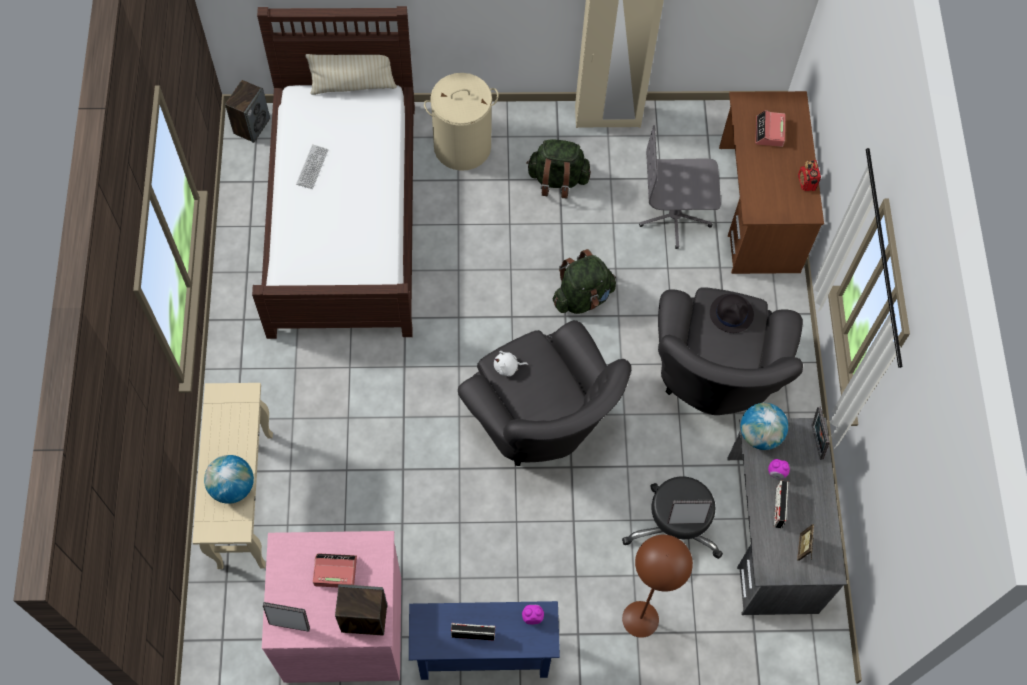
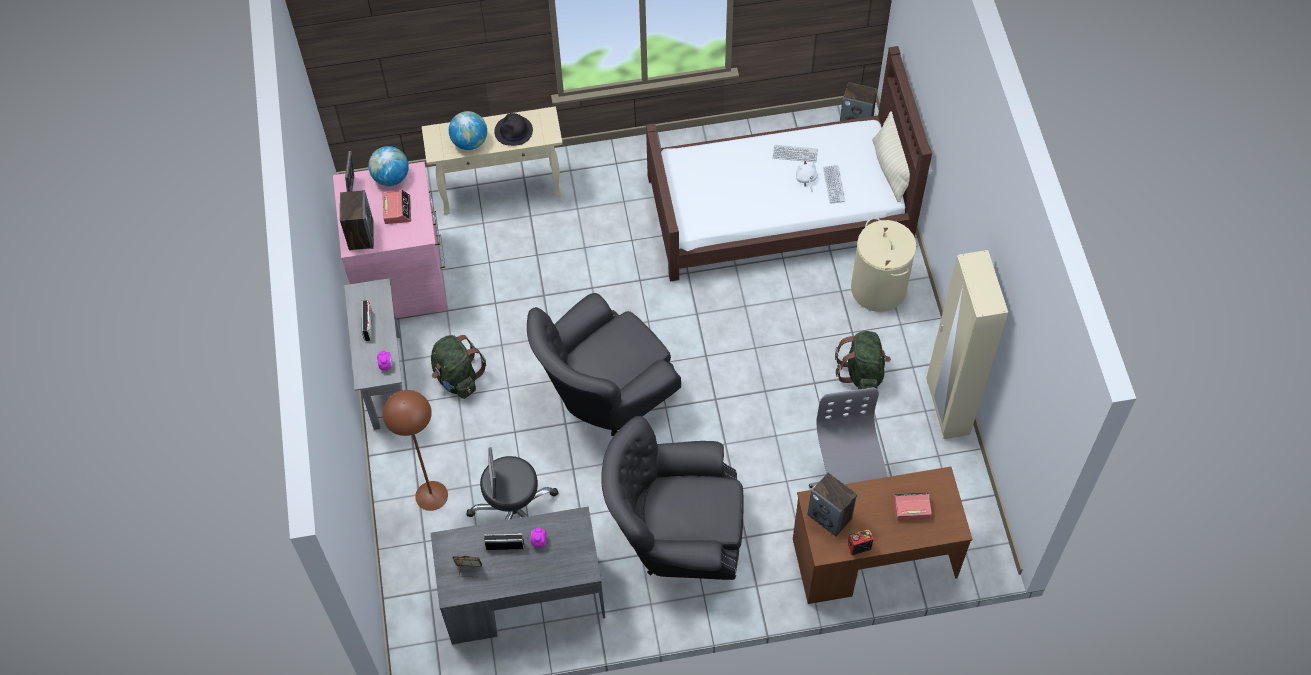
camera: 85 degrees right, 5 degrees down
(361, 139) = (833, 185): none -> keyboard
(483, 656) = (387, 380): blue console table -> grey console table
(507, 367) = (624, 331): white plush toy -> white plush toy (806, 179)
(582, 297) = (738, 411): green backpack -> green backpack (457, 378)
(731, 313) = (713, 508): black hat -> black hat (513, 131)
(760, 435) = (574, 524): globe -> globe (391, 177)
(773, 200) = (830, 516): none -> speaker
(814, 442) = (574, 572): picture frame -> none

